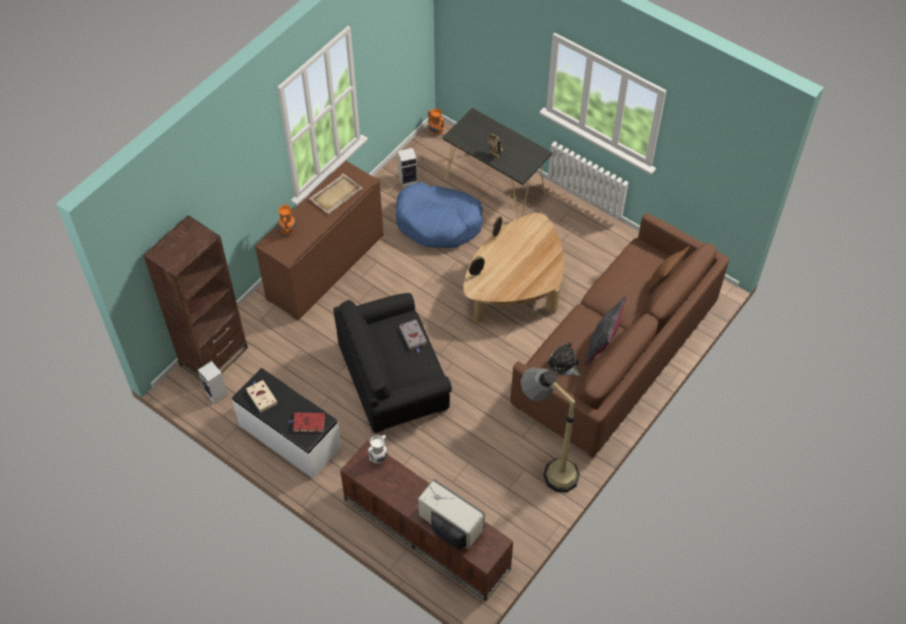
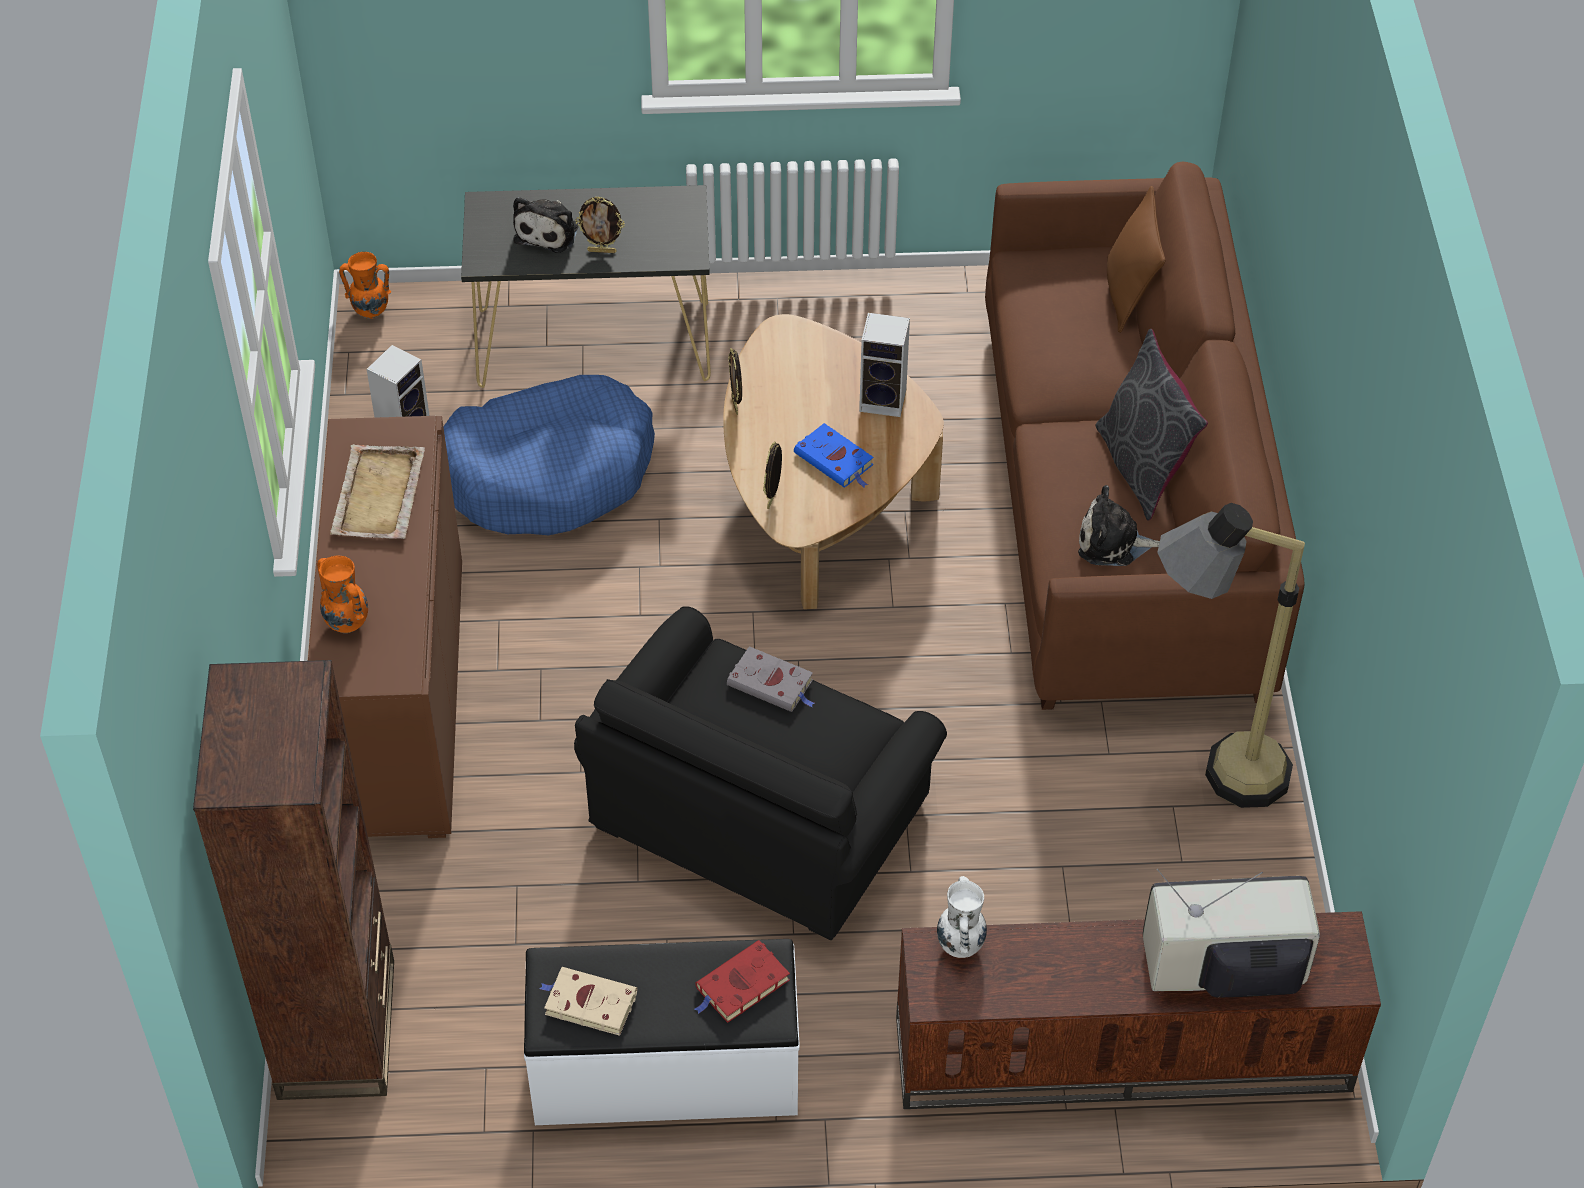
camera: 40 degrees left, 5 degrees down
(217, 394) = (422, 1097): speaker -> speaker (885, 400)
(484, 138) = (548, 231): none -> plush toy
(509, 276) = (835, 460): none -> blue book

